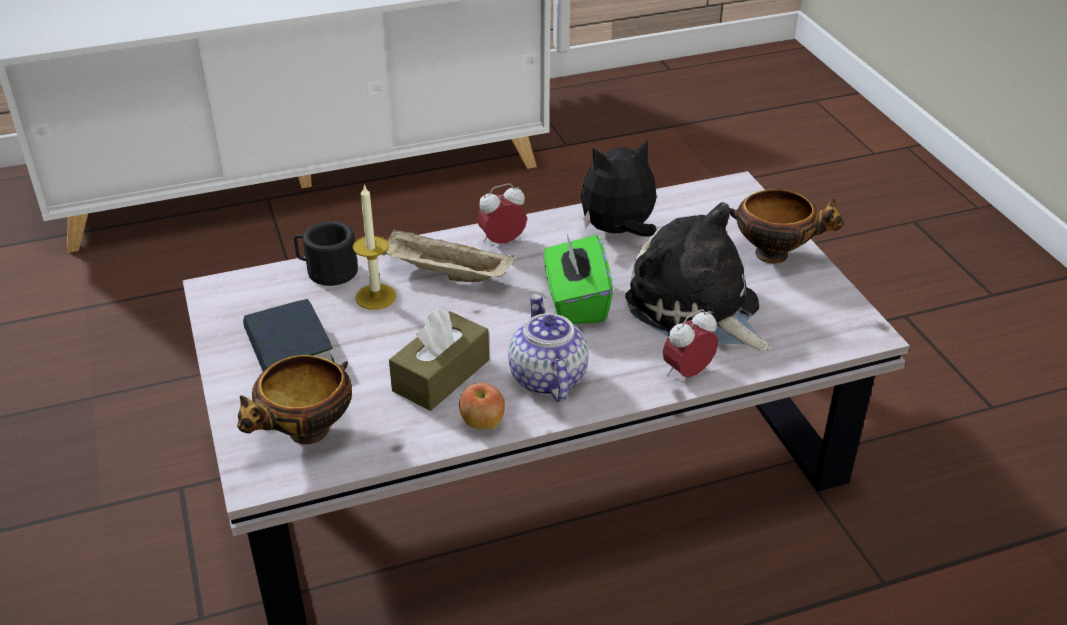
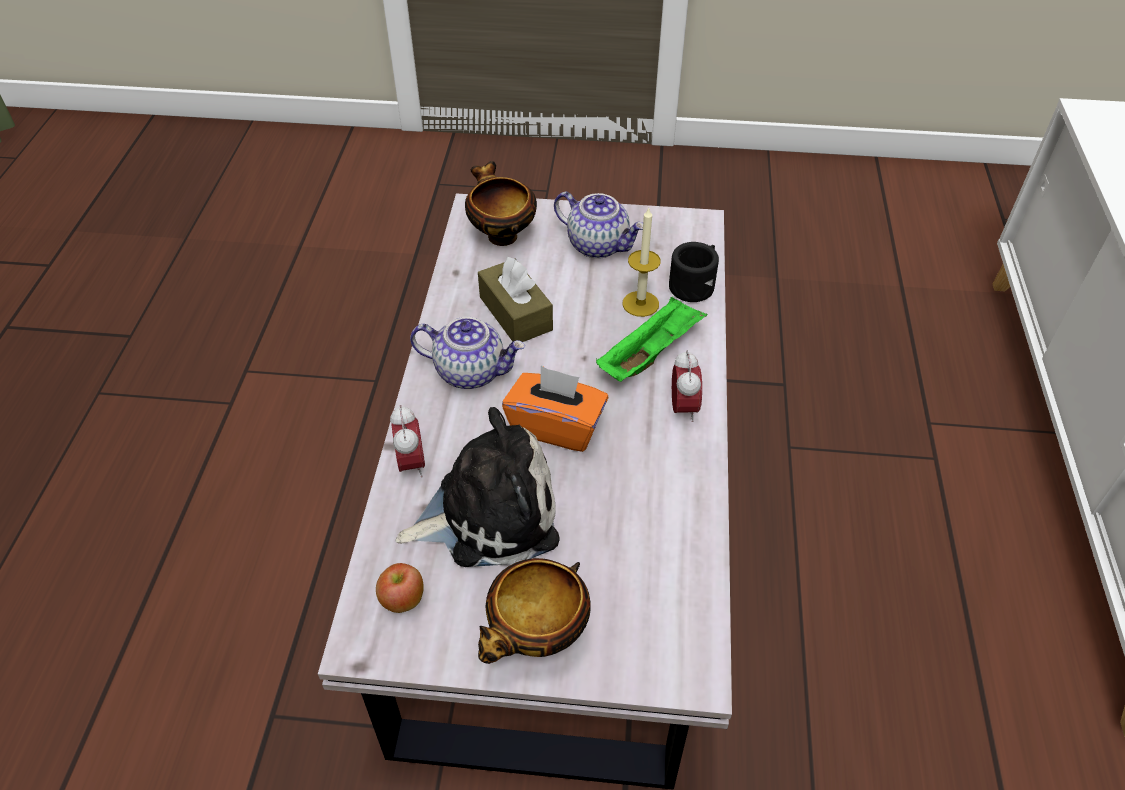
camera: 115 degrees right, 10 degrees up
(289, 350) = (598, 245): book -> teapot
(445, 274) = (650, 353): beige tray -> green tray
(482, 424) = (446, 319): apple -> apple (402, 600)
(576, 302) = (556, 426): green tissue box -> orange tissue box
(618, 231) = (655, 508): plush toy -> none

